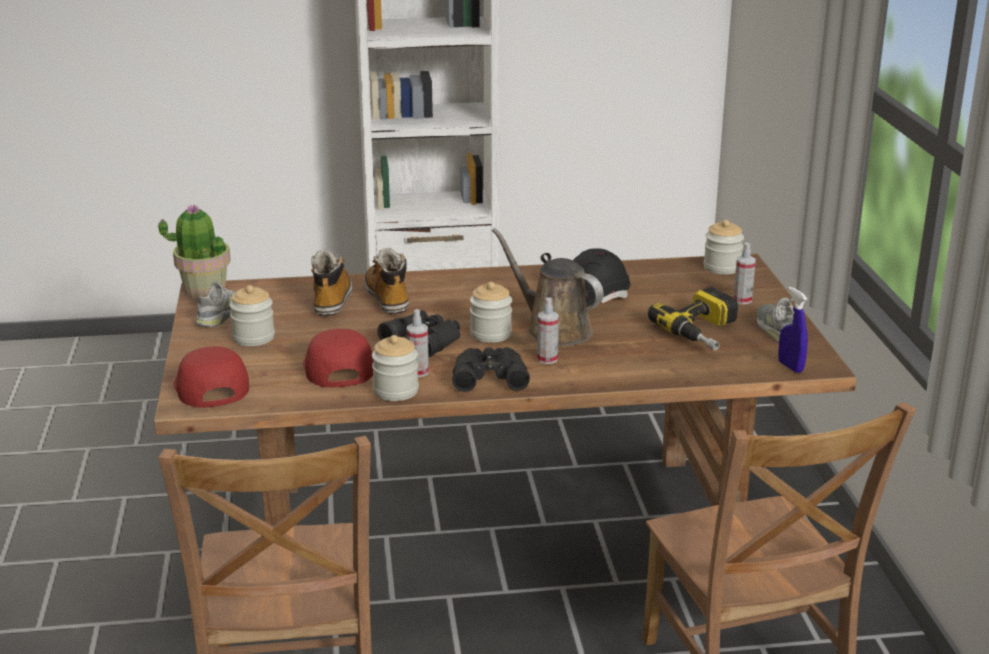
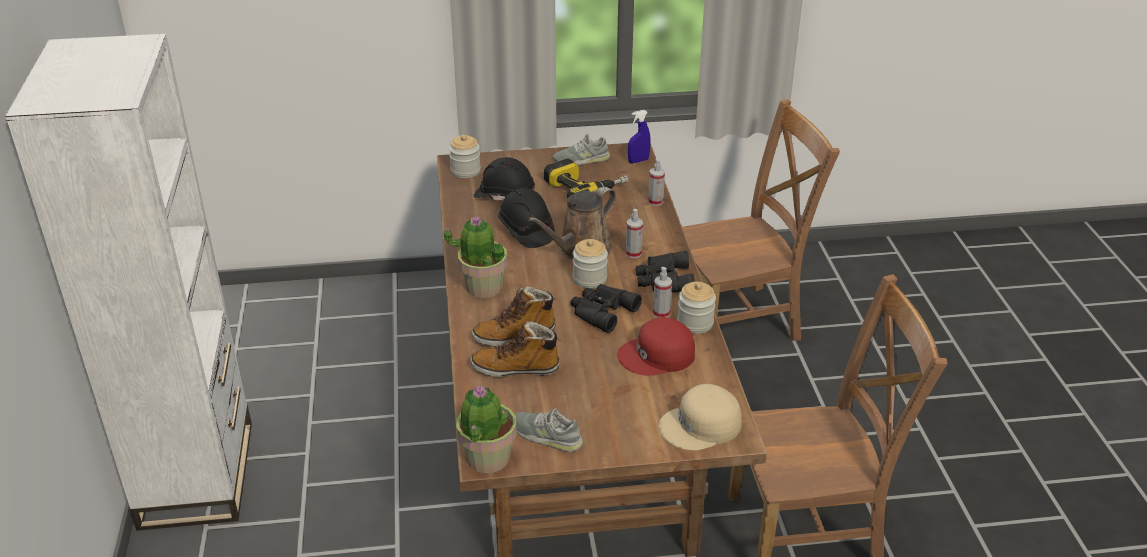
camera: 90 degrees left, 10 degrees up
(210, 387) = (701, 426): red cap -> beige cap
(253, 338) = (600, 410): jar -> none
(476, 283) = (483, 287): none -> potted plant
(668, 288) = (504, 196): none -> black hard hat
(742, 300) = (528, 168): spray bottle -> spray bottle (655, 201)

